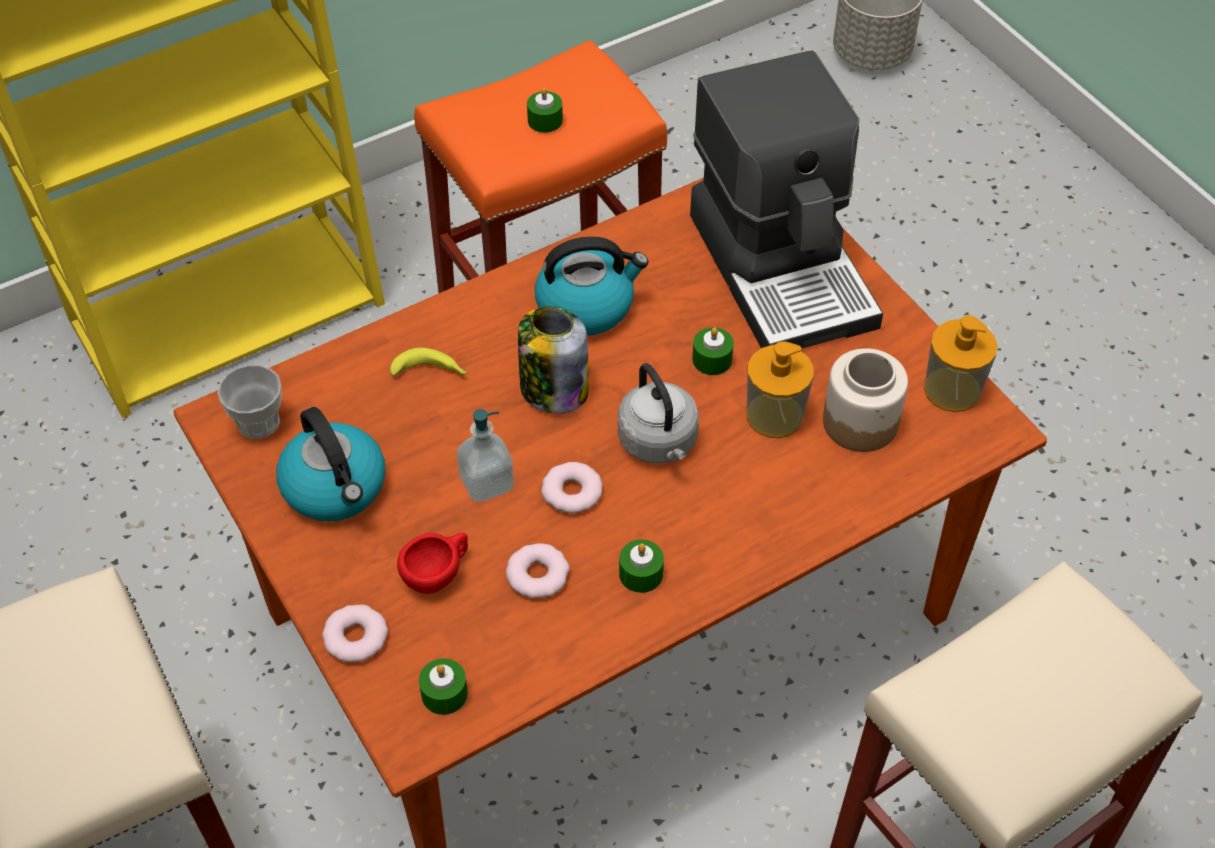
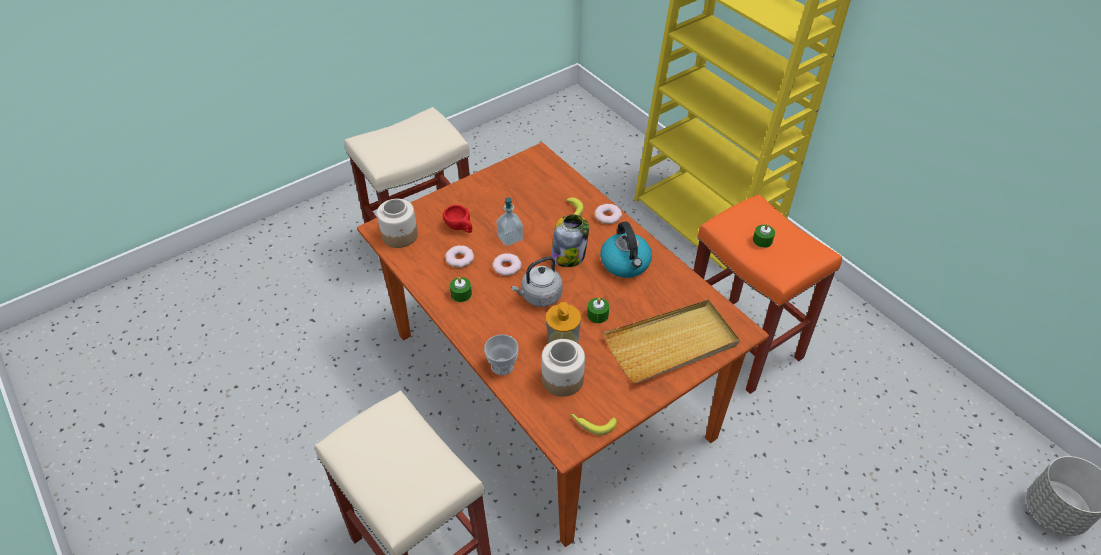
camera: 85 degrees right, 5 degrees down
(258, 422) = (537, 165): cup -> cup (502, 366)
(336, 487) = (504, 192): kettle -> none
(355, 637) = (428, 207): donut -> donut (608, 216)
(444, 693) = (400, 235): green candle -> jar
(784, 268) = (672, 344): coffee machine -> beige tray
(952, 390) = (592, 424): soap dispenser -> banana

